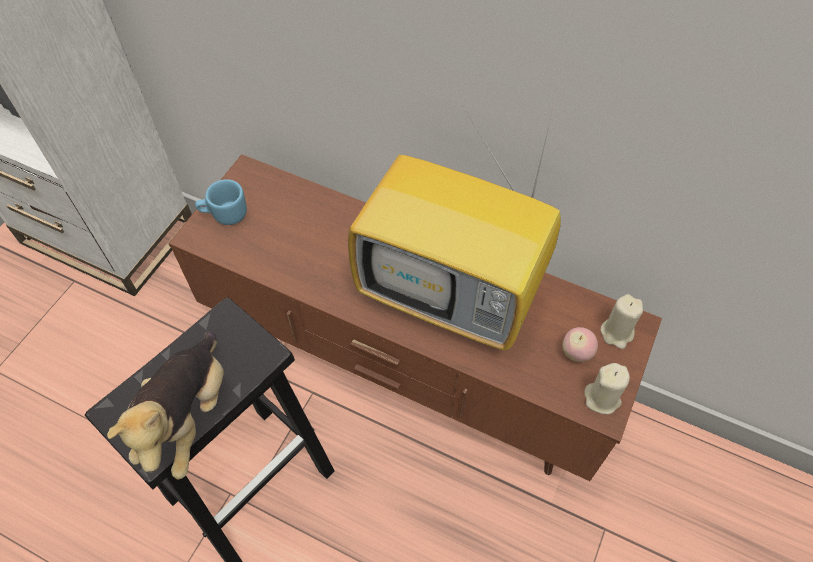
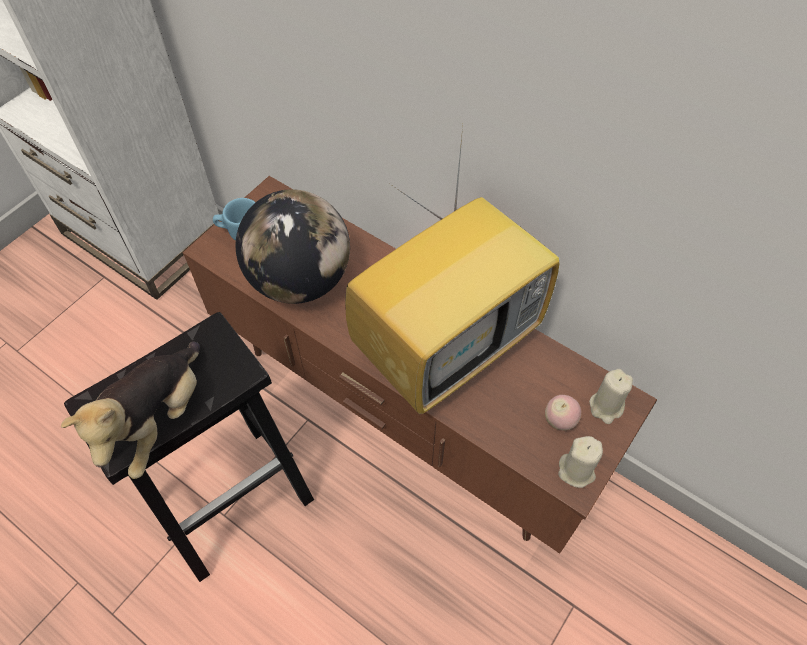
camera: 10 degrees right, 0 degrees up
(295, 254) = (300, 280): none -> globe
(454, 294) = (447, 343): television -> television turned 75 degrees counterclockwise

